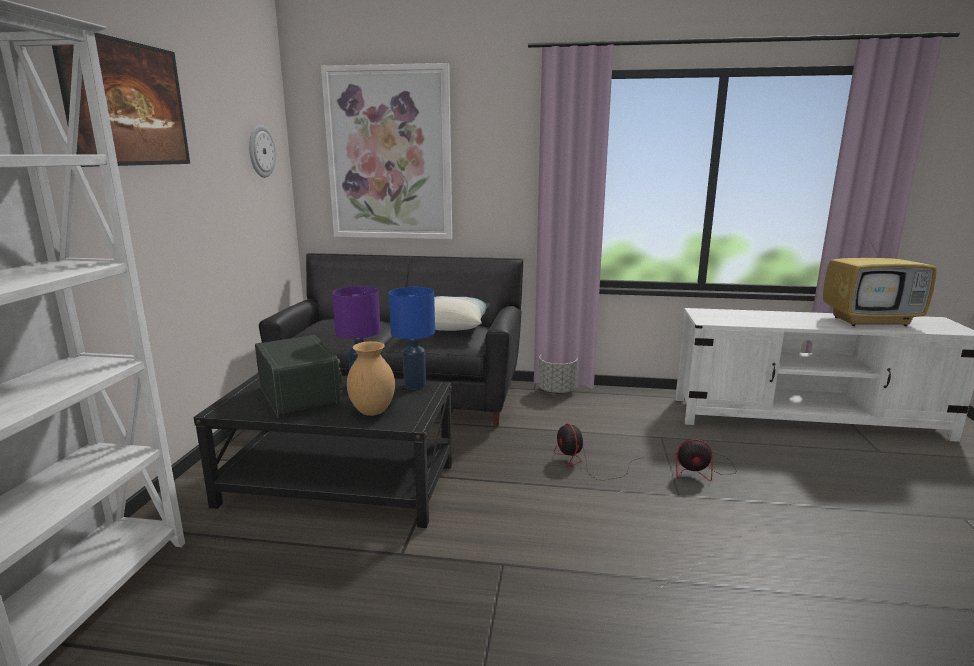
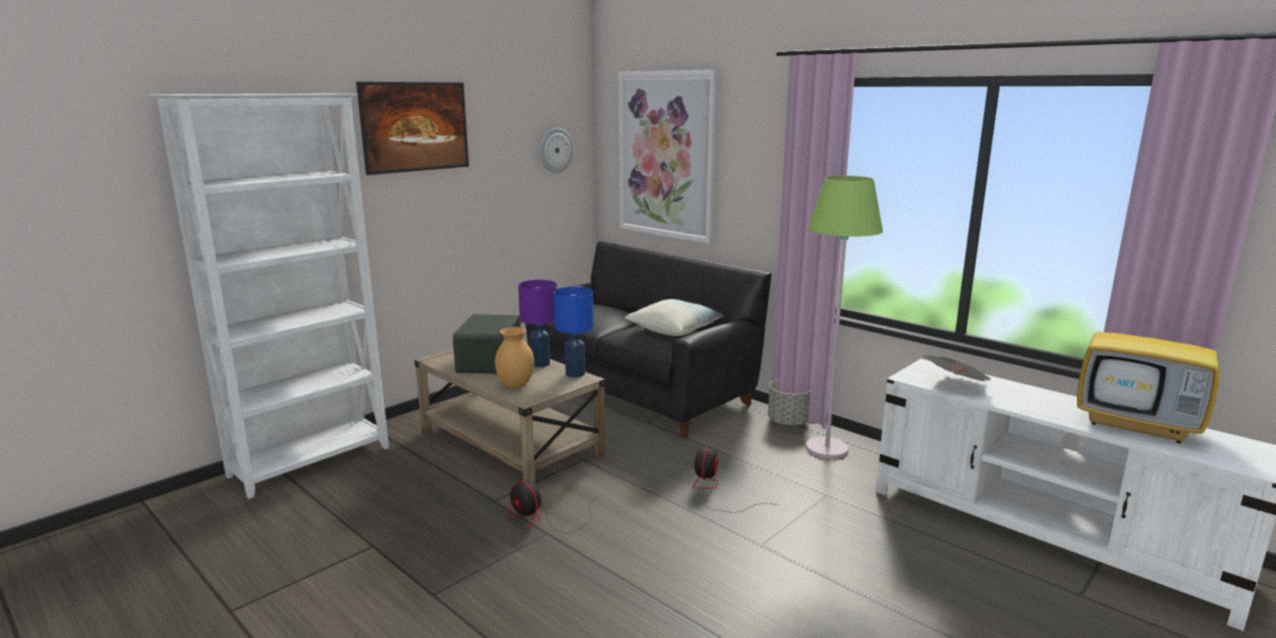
camera: 35 degrees right, 0 degrees up
(339, 486) = (510, 443): black coffee table -> beige coffee table
(611, 403) = (826, 449): none -> green floor lamp
(701, 470) = (819, 534): fan -> fan (545, 519)
(743, 320) = (956, 386): none -> newspaper

